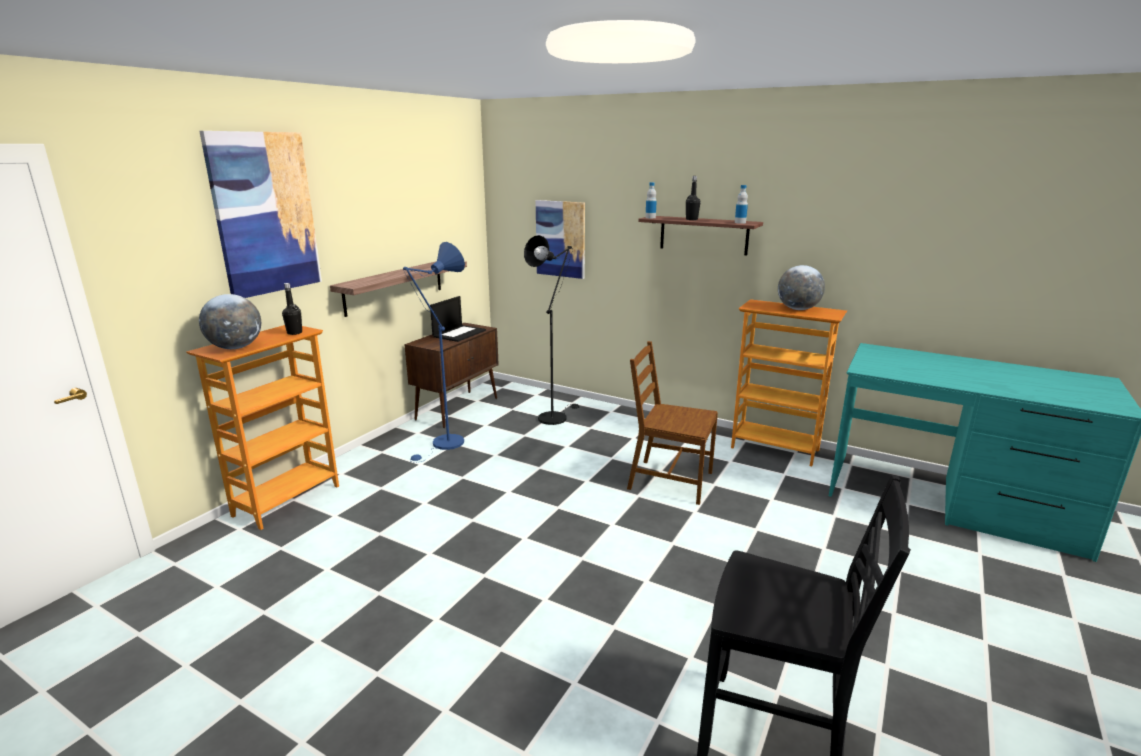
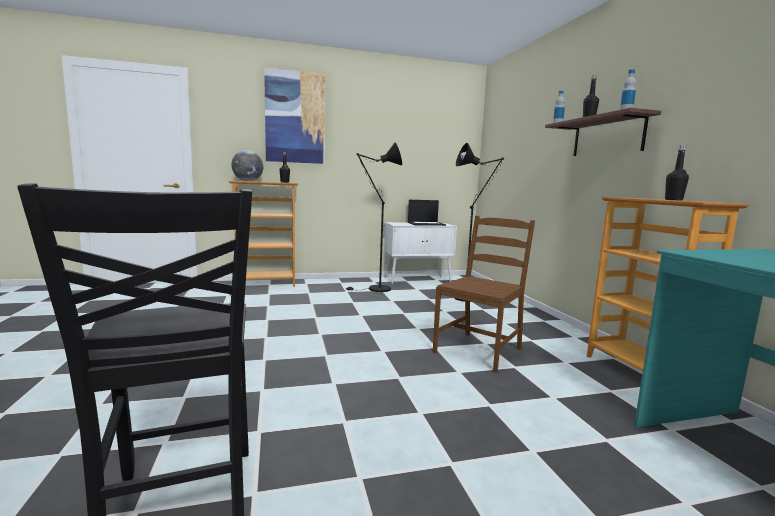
camera: 45 degrees right, 10 degrees down
(394, 286) = (383, 181): shelf -> none
(444, 445) = (375, 289): blue floor lamp -> black floor lamp
(458, 408) = (418, 279): brown cabinet -> white cabinet
(560, 239) = (514, 160): picture -> none
(669, 481) = (478, 350): brown chair -> brown chair turned 60 degrees clockwise
(798, 309) = (673, 200): globe -> black bottle

